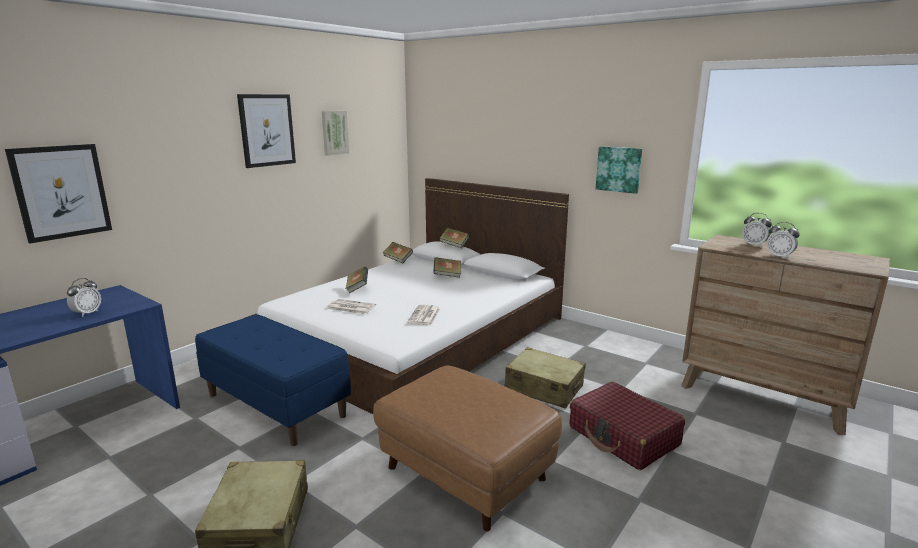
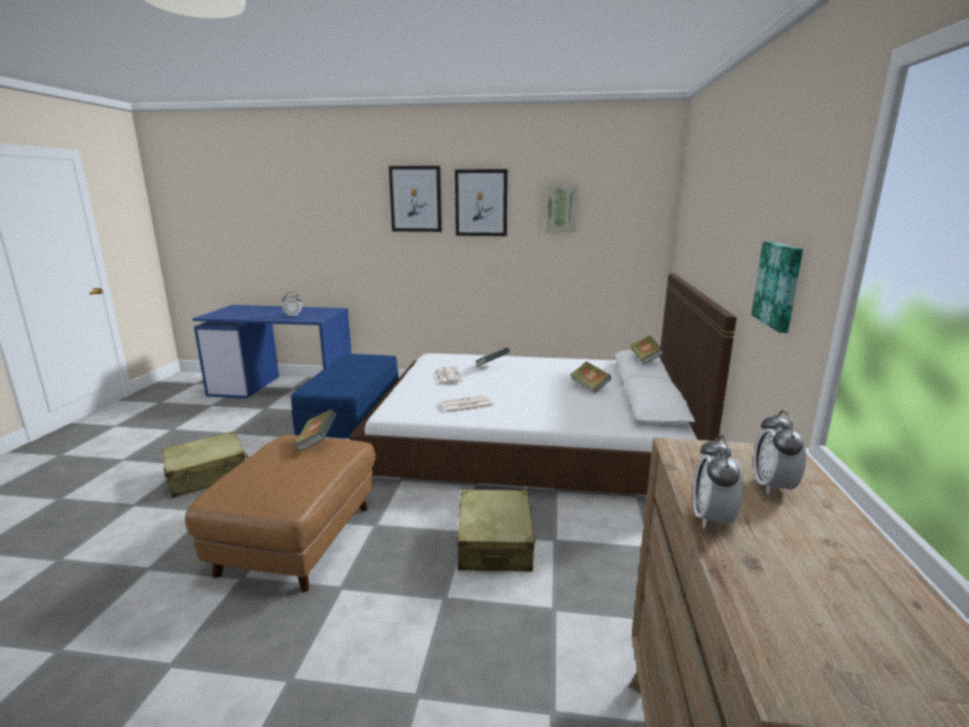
camera: 60 degrees right, 0 degrees up
(61, 192) = (322, 237): picture -> picture (416, 199)
(398, 260) = (595, 359): book -> book (317, 443)
(623, 436) = (427, 637): red suitcase -> none

